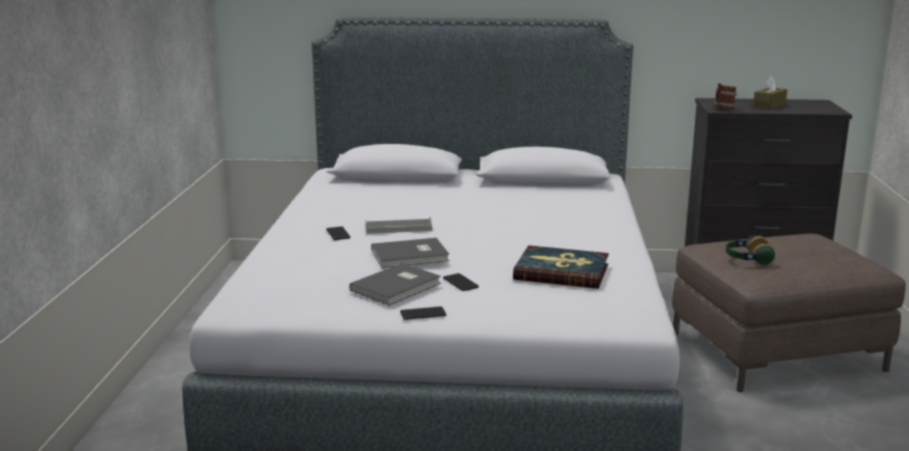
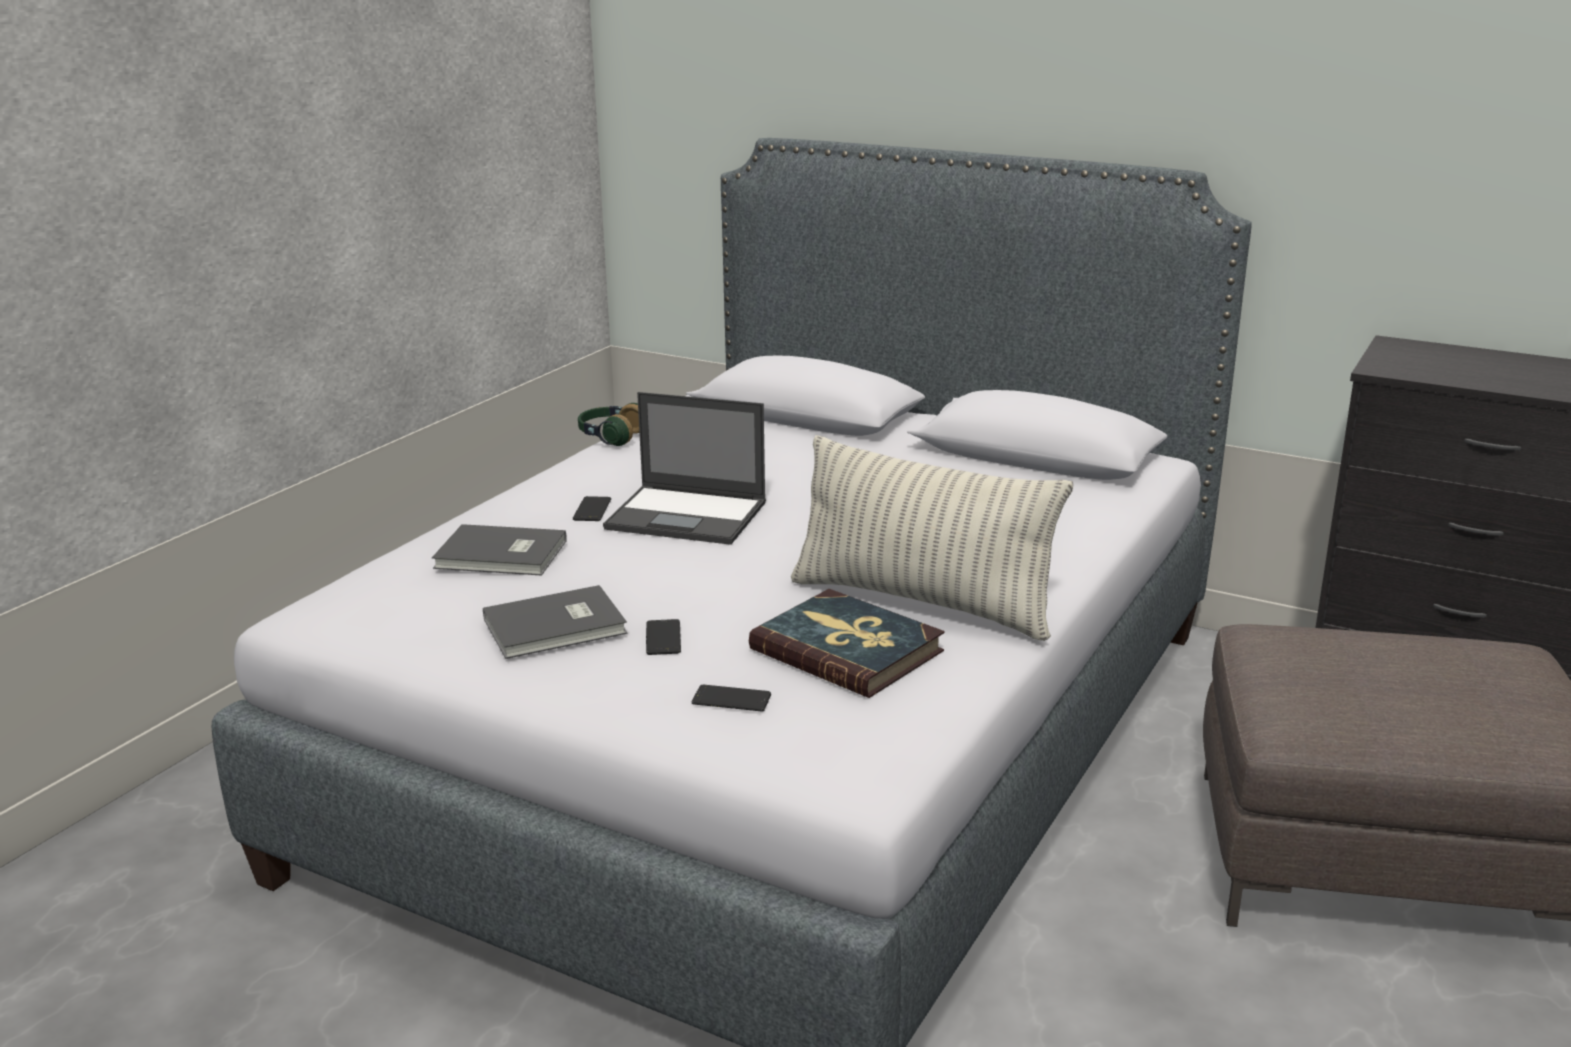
camera: 25 degrees right, 5 degrees up
(398, 229) = (688, 516): grey tray -> laptop
(411, 256) = (642, 572): grey book -> grey book (502, 556)
(423, 314) = (540, 686): phone -> phone (731, 699)
(571, 247) = (922, 602): none -> pillow
(723, 109) = (1394, 368): mug -> none
(747, 260) = (1311, 680): headphones -> headphones (611, 437)
(769, 105) = (1506, 371): brown tissue box -> none

